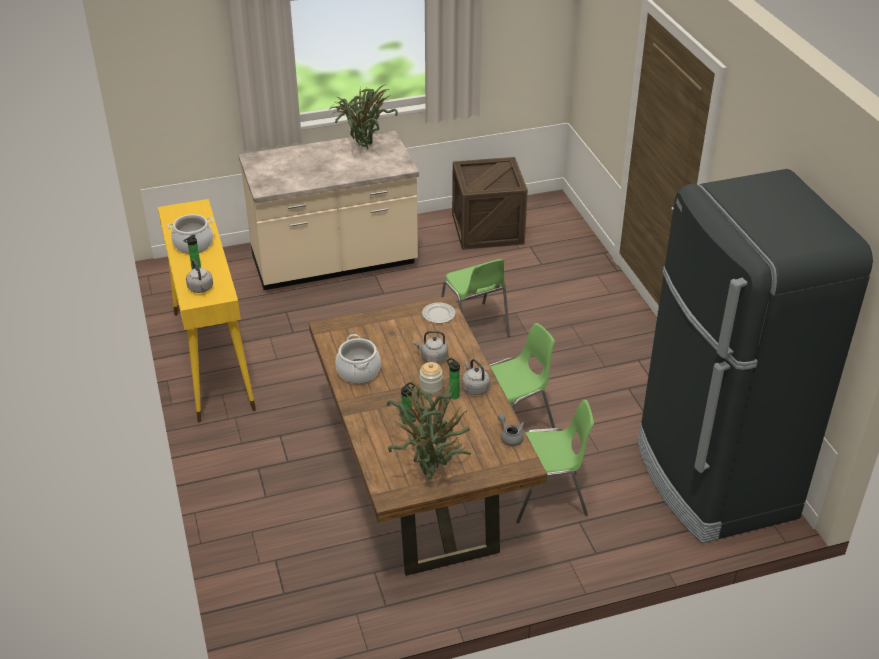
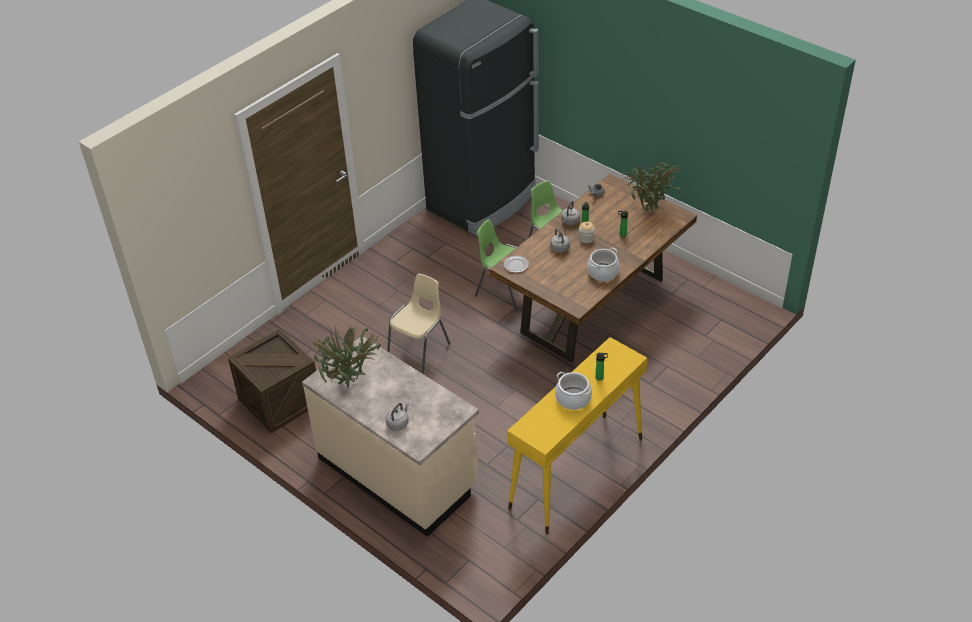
camera: 120 degrees left, 5 degrees up
(201, 289) = (616, 362): grey kettle -> grey kettle (398, 423)
(474, 327) = (420, 351): green chair -> beige chair

